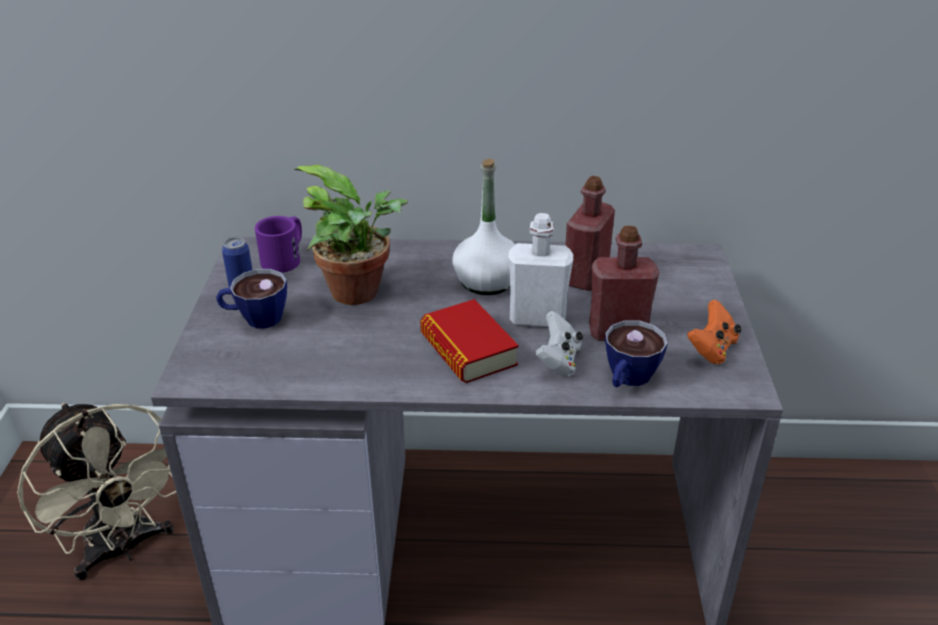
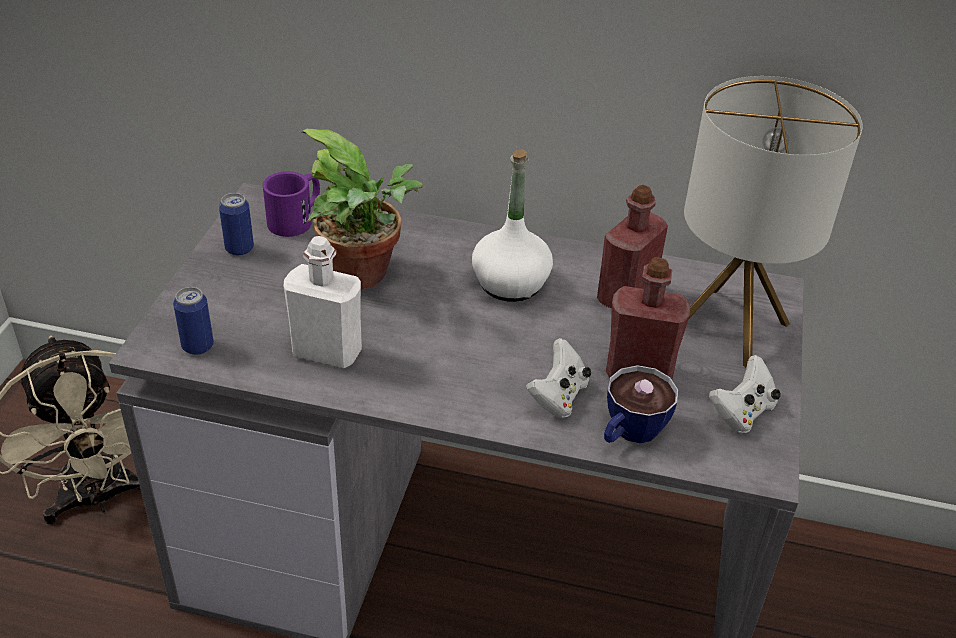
camera: 10 degrees right, 5 degrees up
(229, 370) = (198, 346): none -> can
(255, 318) = (242, 288): cup -> none
(468, 349) = (461, 365): book -> none
(537, 318) = (552, 339): white bottle -> white bottle (327, 352)
(677, 286) = (730, 326): none -> table lamp
(712, 349) = (742, 412): orange game controller -> white game controller

